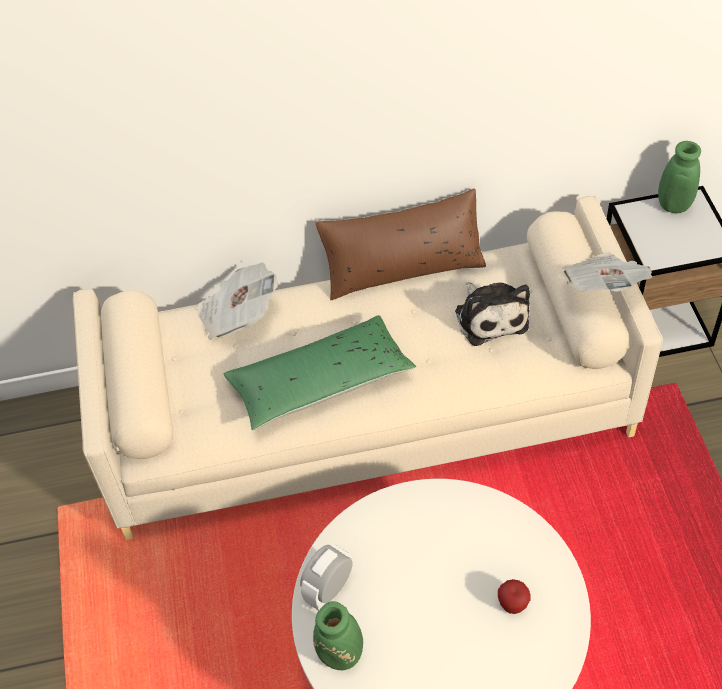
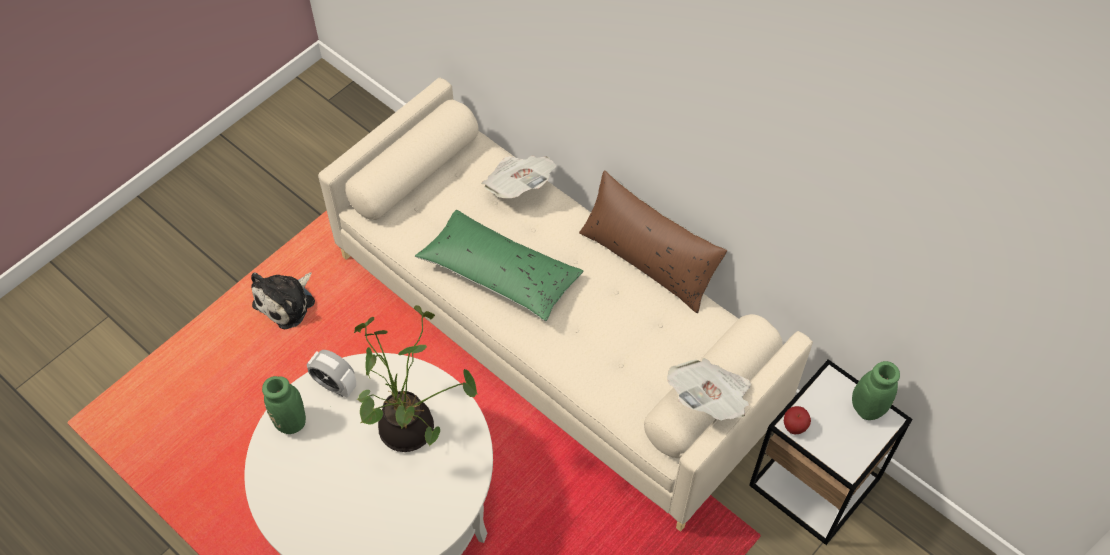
camera: 50 degrees right, 5 degrees up
(329, 590) = (335, 385): alarm clock -> alarm clock turned 150 degrees counterclockwise
(432, 548) = (412, 428): none -> potted plant
(490, 316) = (650, 345): plush toy -> plush toy (287, 301)
(512, 605) = (401, 505): apple -> apple (794, 427)

